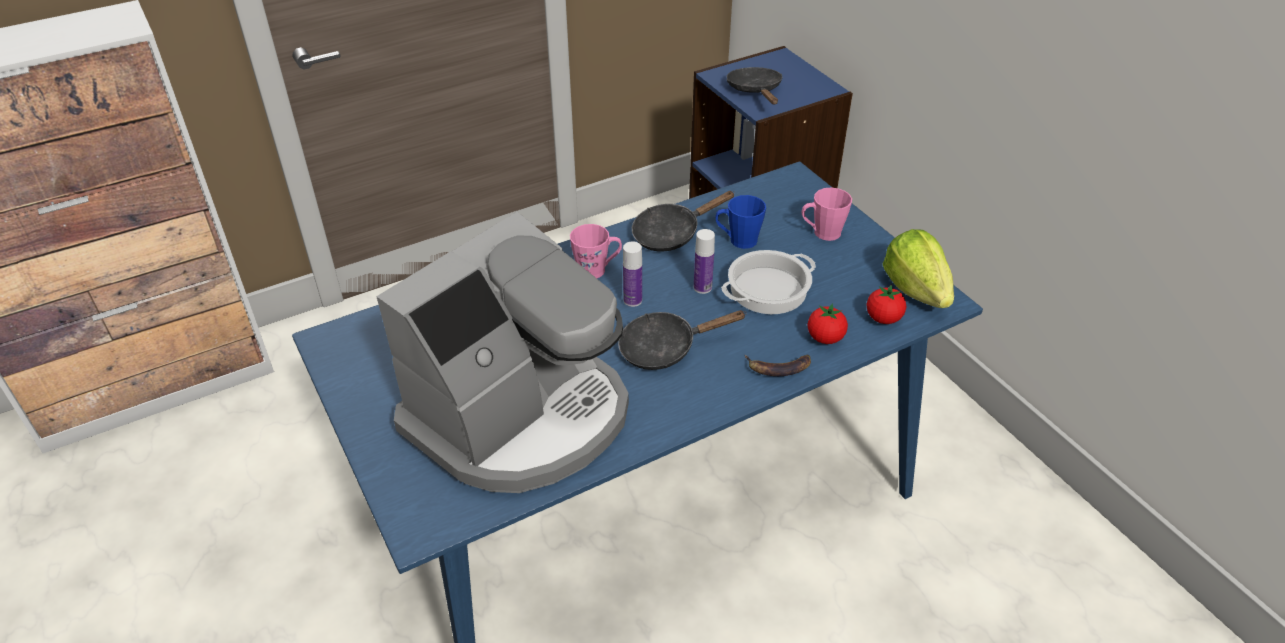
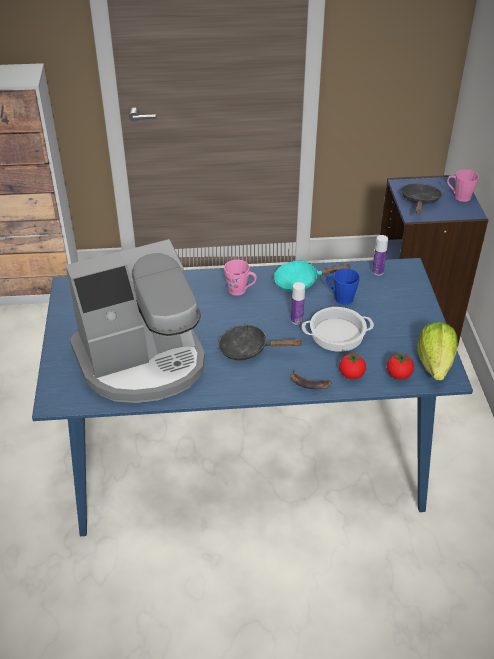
camera: 25 degrees right, 0 degrees up
(632, 300) = (249, 315): bottle -> bottle (377, 272)
(671, 233) = (301, 281): black frying pan -> turquoise frying pan
(822, 233) = (399, 309): pink mug -> pink mug (459, 196)

